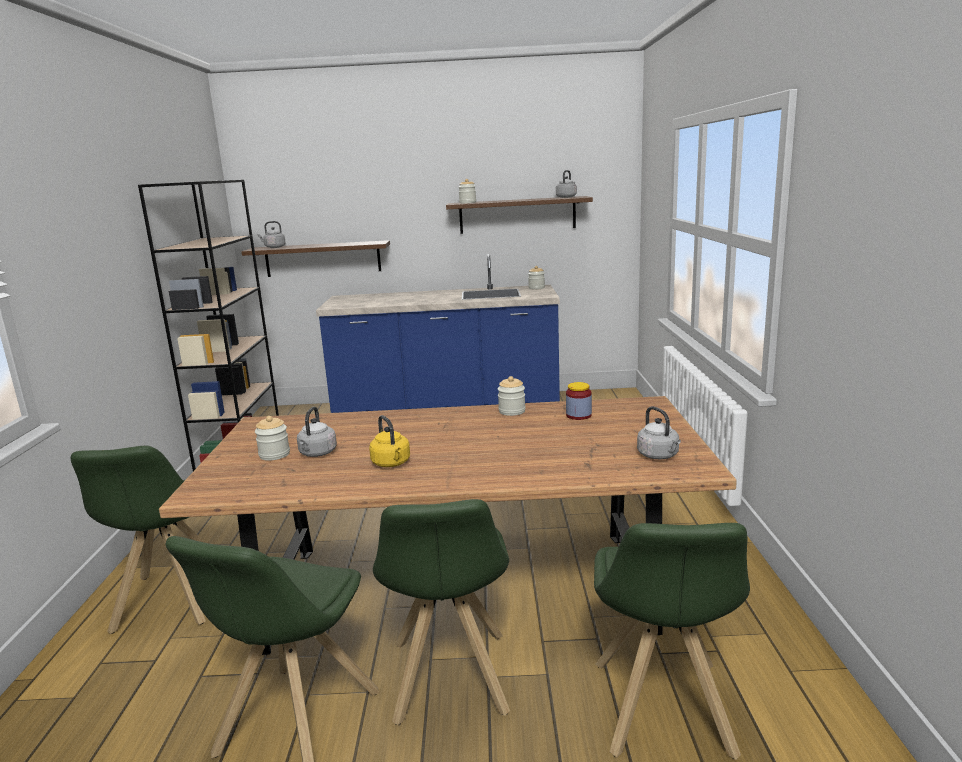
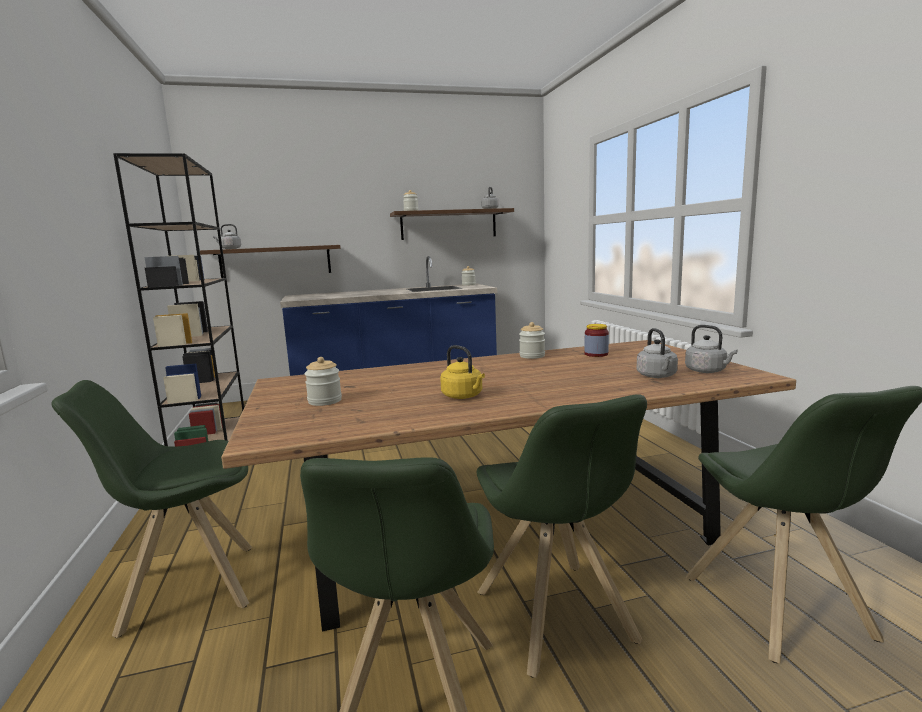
camera: 15 degrees left, 5 degrees down
(172, 600) = (189, 588): green chair -> green chair turned 90 degrees clockwise
(317, 453) = (373, 396): grey kettle -> grey kettle (657, 376)

